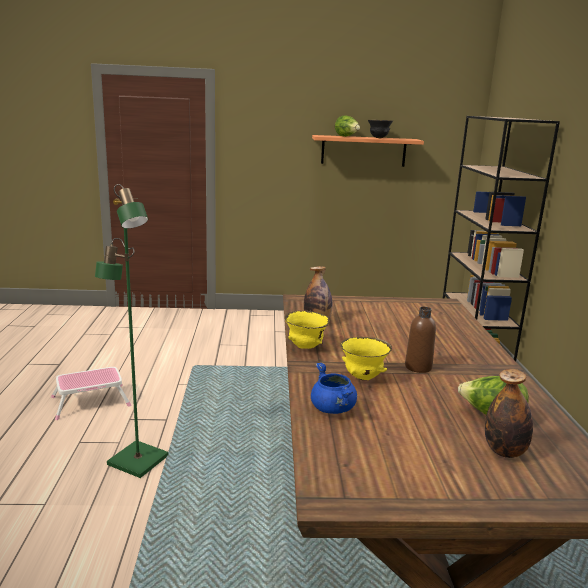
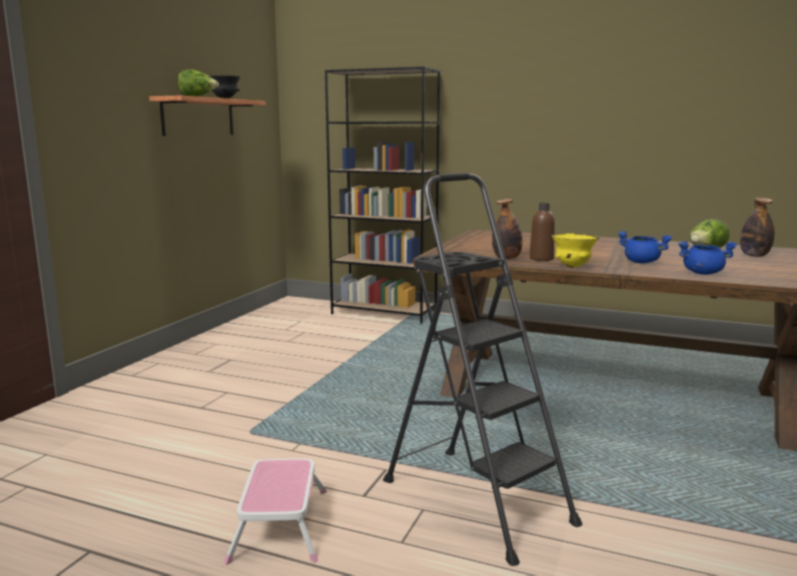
camera: 65 degrees left, 5 degrees down
(138, 460) = (474, 499): green floor lamp -> step ladder
(363, 377) = (642, 262): yellow bowl -> blue cooking pot
(418, 367) = (622, 251): brown bottle -> brown bottle (541, 259)

